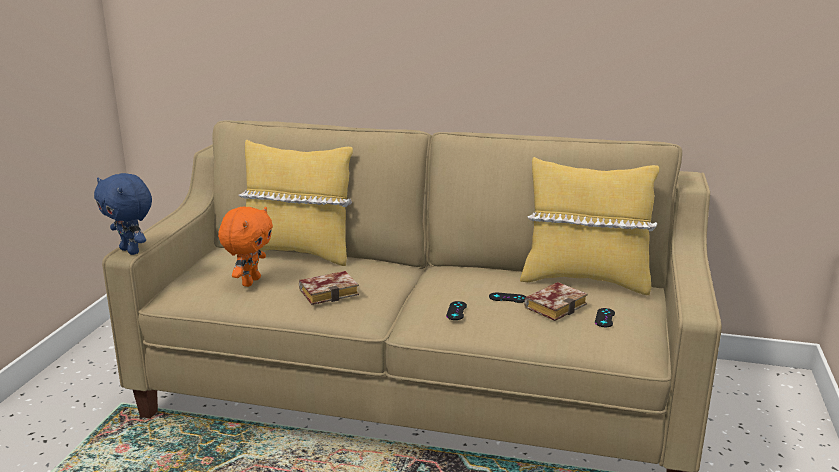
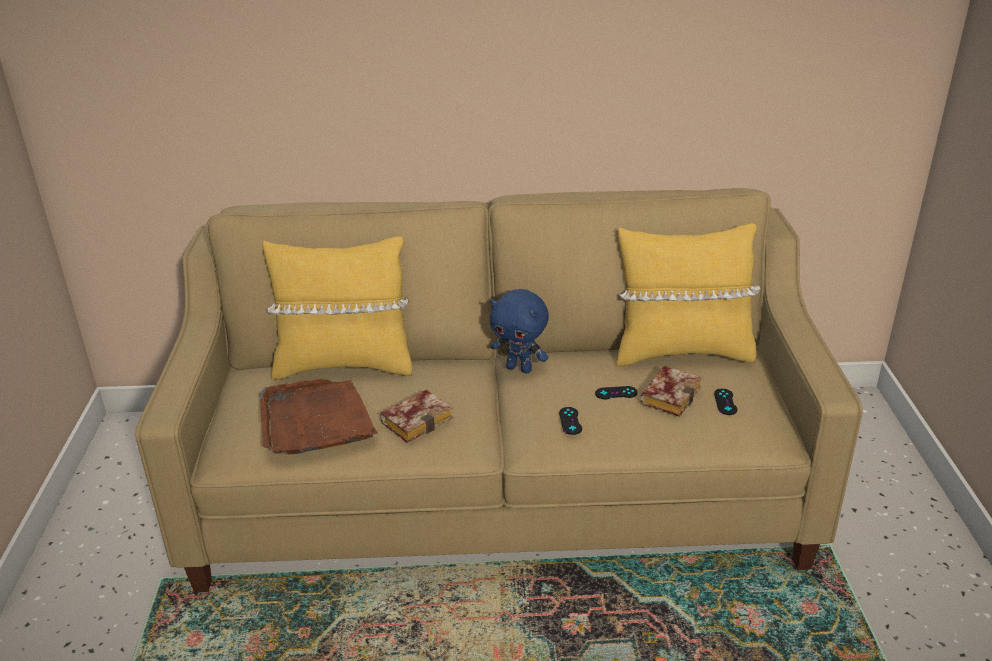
camera: 15 degrees left, 10 degrees up
(131, 251) = (165, 413): blue plush toy -> blue plush toy (520, 368)
(250, 282) = (315, 421): orange plush toy -> brown tray

